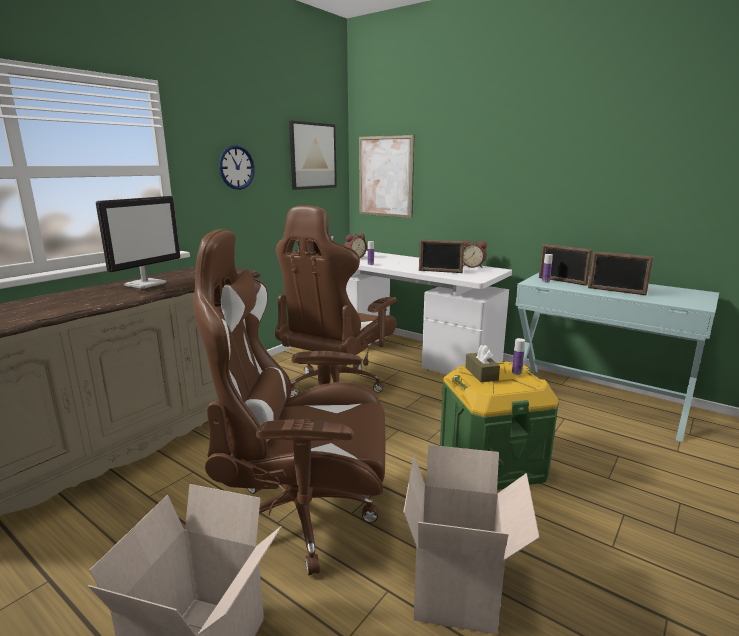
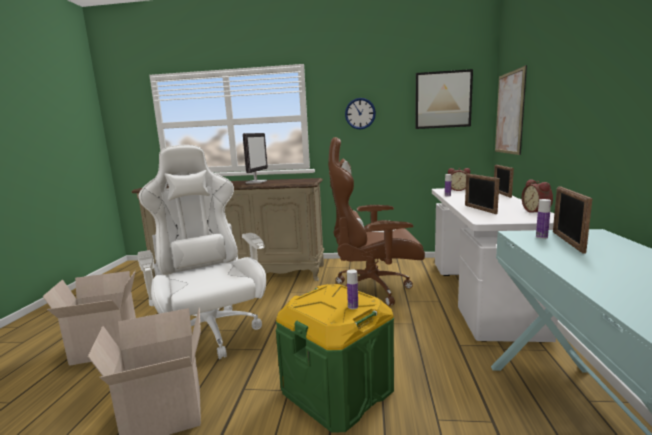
camera: 60 degrees right, 5 degrees down
(146, 284) = (256, 182): monitor -> monitor turned 75 degrees counterclockwise
(310, 517) = (213, 337): brown office chair -> white office chair
(481, 374) = (330, 294): brown tissue box -> none
(616, 291) = (597, 269): picture frame -> picture frame (501, 194)

